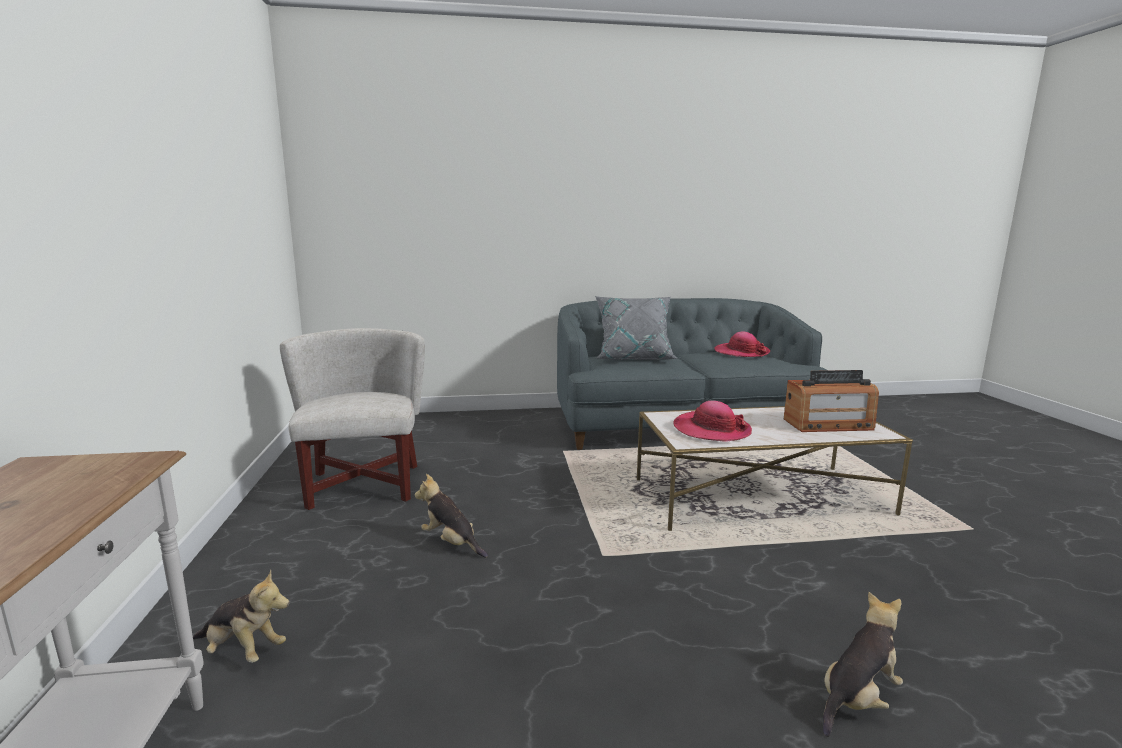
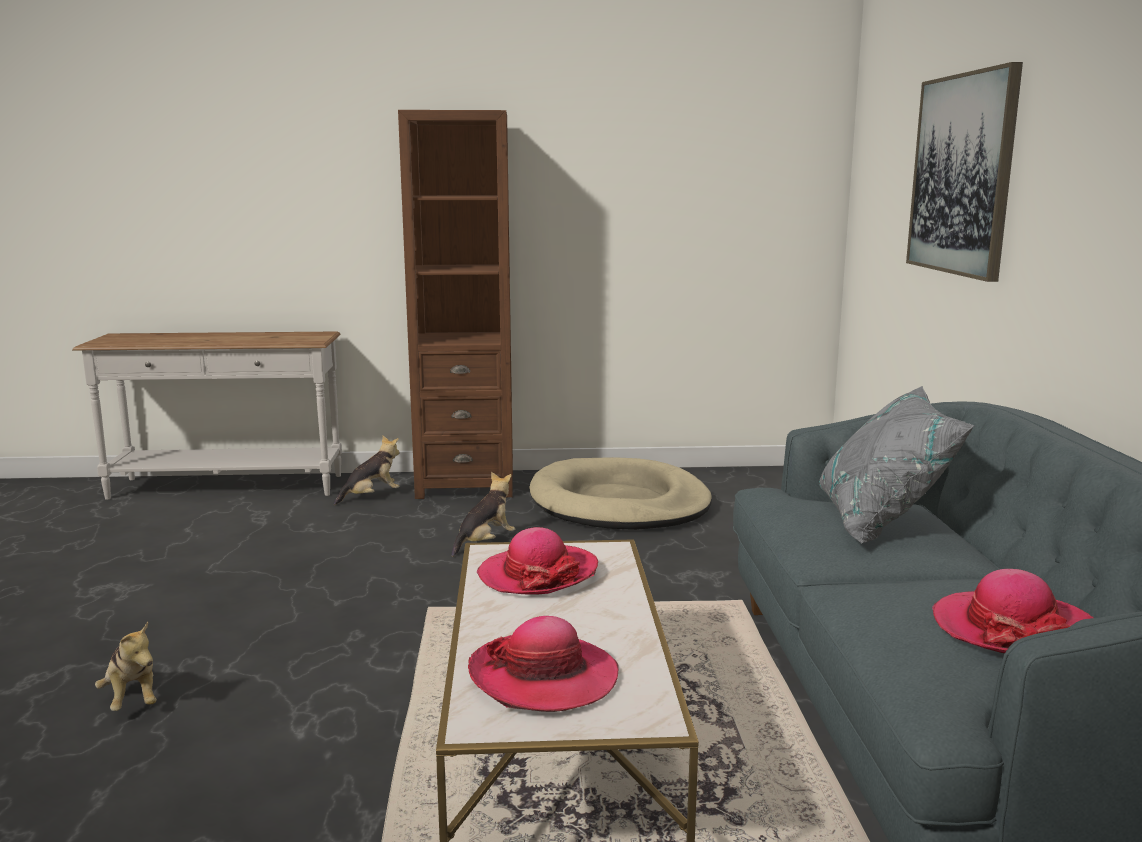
camera: 95 degrees right, 0 degrees up
(243, 651) = (371, 496): plush toy -> plush toy turned 150 degrees counterclockwise
(244, 573) = (466, 485): none -> brown bookcase
(363, 486) = (619, 503): white armchair -> beige dog bed
(488, 191) = (962, 174): none -> picture
(828, 424) = (543, 677): radio -> hat

